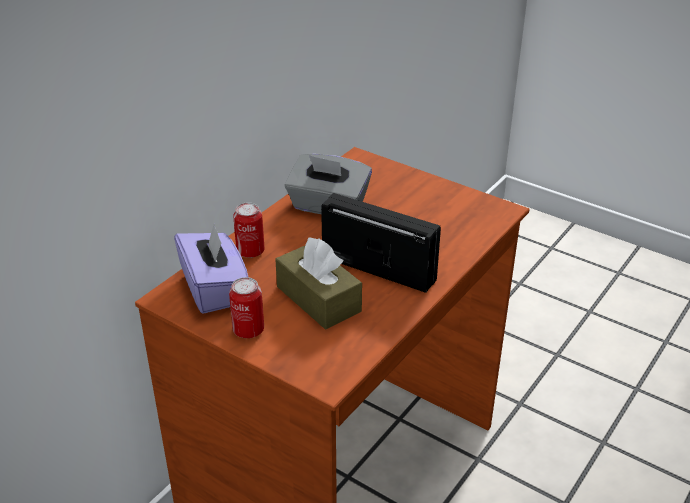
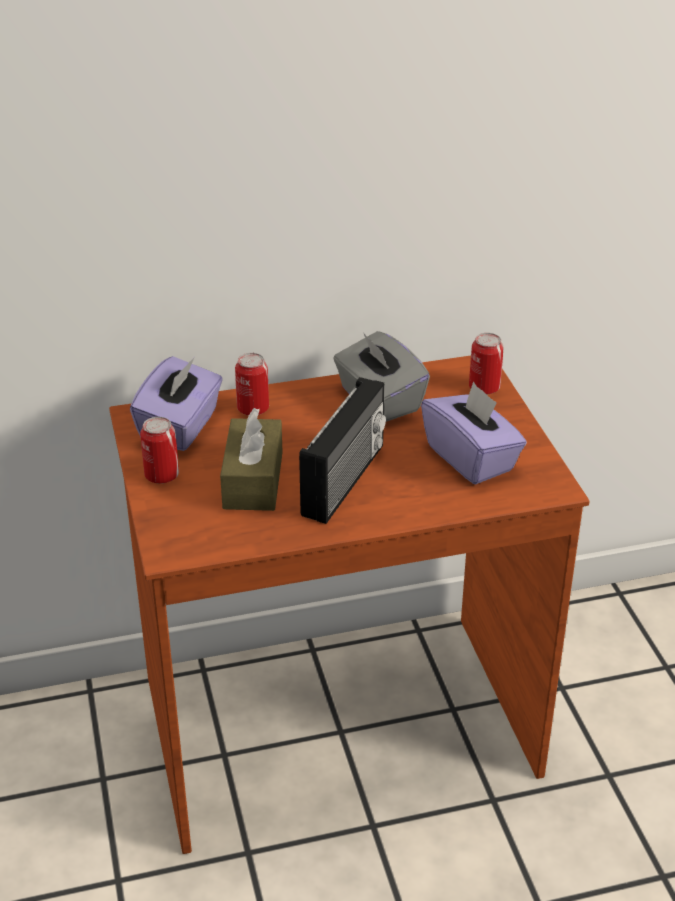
camera: 40 degrees right, 0 degrees up
(379, 267) = (346, 480): radio -> radio turned 45 degrees clockwise
(381, 169) = (484, 388): none -> can
(433, 215) = (471, 458): none -> purple tissue box

